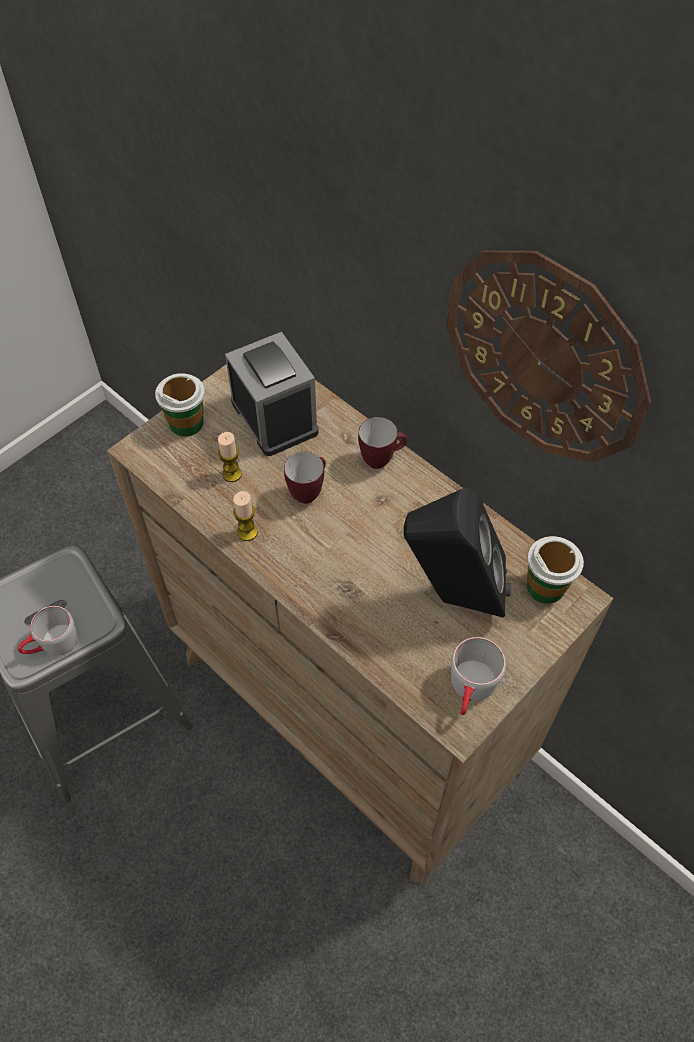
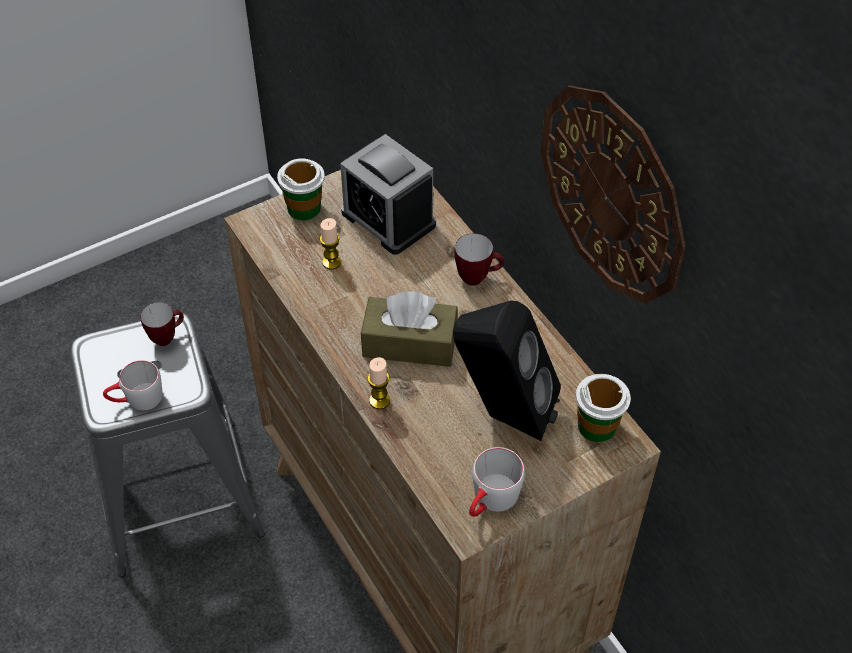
camera: 15 degrees right, 5 degrees down
(247, 532) = (329, 316): candle -> candle (379, 400)
(274, 417) = (388, 219): alarm clock -> alarm clock turned 150 degrees clockwise
(308, 491) = (398, 292): mug -> mug (167, 337)
(337, 542) = (410, 343): none -> brown tissue box

